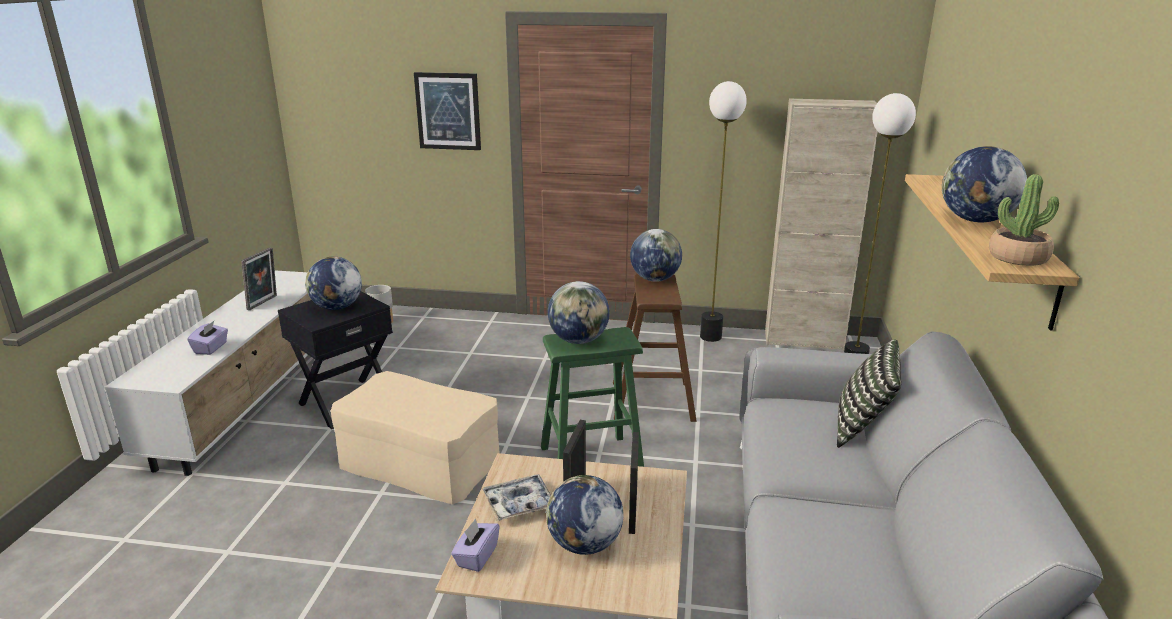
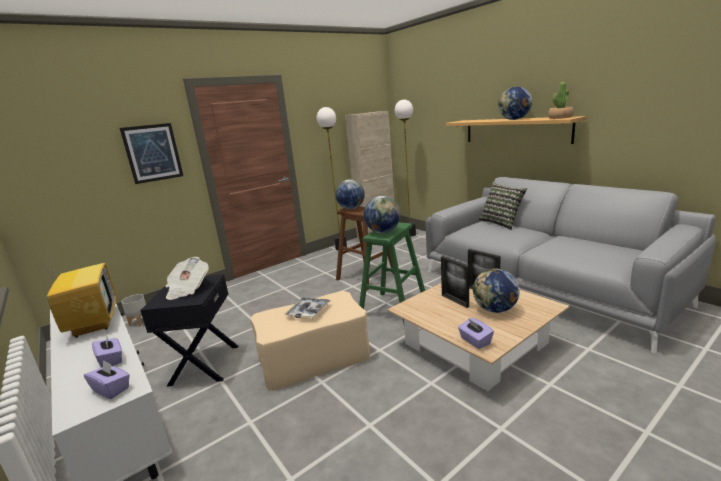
camera: 45 degrees left, 5 degrees down
(170, 374) = (112, 389): none -> purple tissue box
(264, 303) = (93, 323): picture frame -> television
(336, 307) = (187, 289): globe -> newspaper
(519, 504) = (441, 316): tray -> tray (308, 311)

